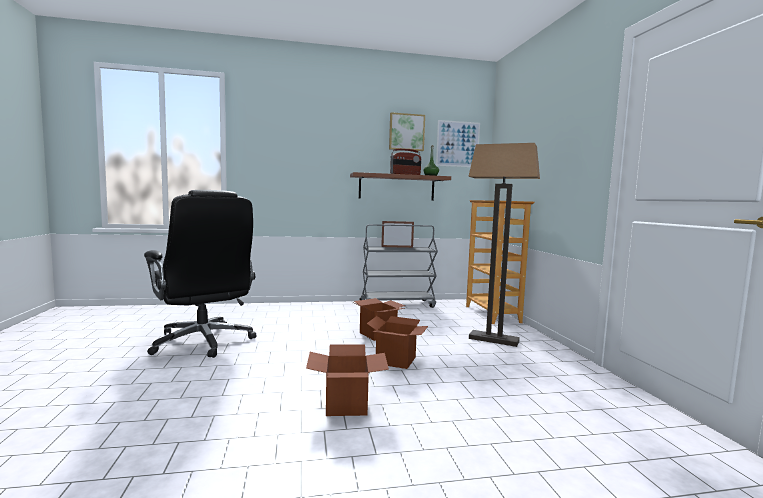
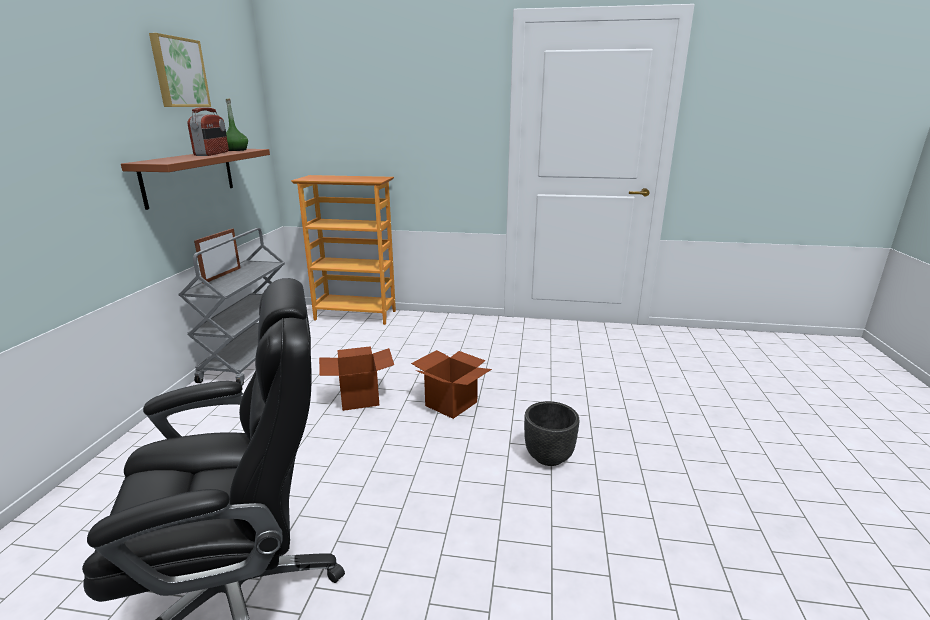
camera: 70 degrees left, 15 degrees up
(346, 405) = (548, 456): cardboard box -> black planter
(457, 144) = (237, 92): picture -> none
(493, 340) = (430, 338): floor lamp -> none

